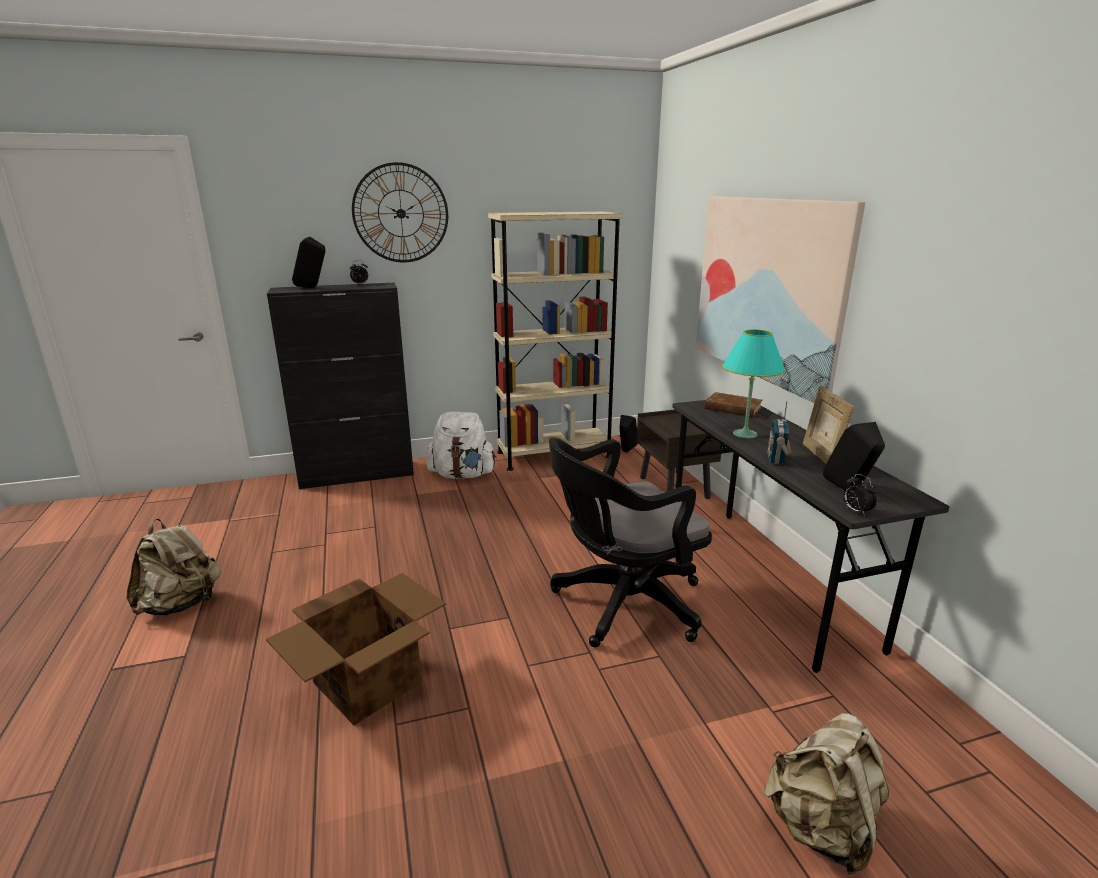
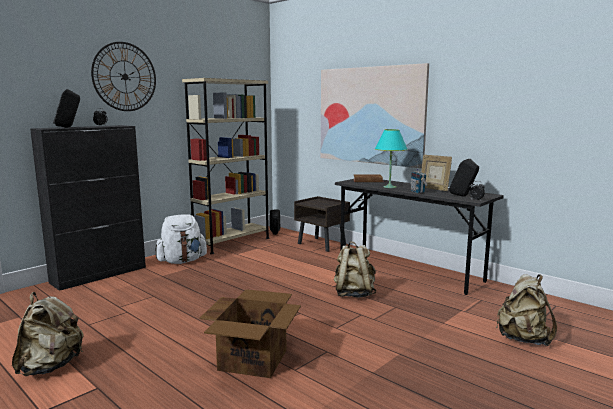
camera: 30 degrees left, 10 degrees down
(621, 605) = (354, 294): black office chair -> beige backpack

